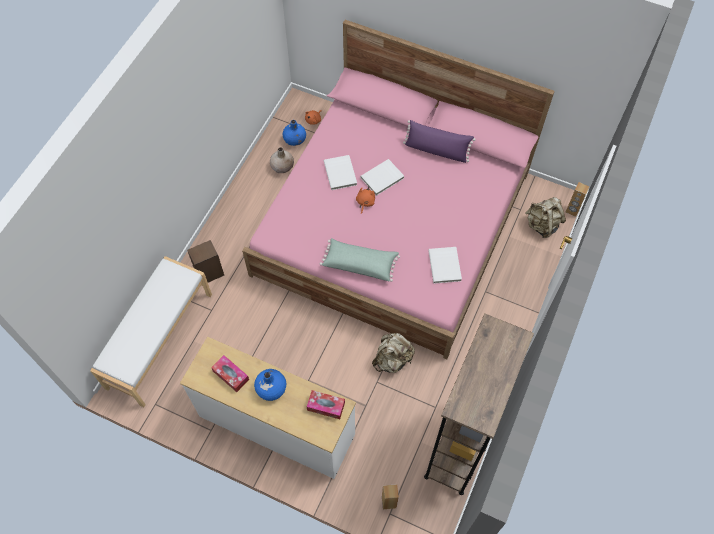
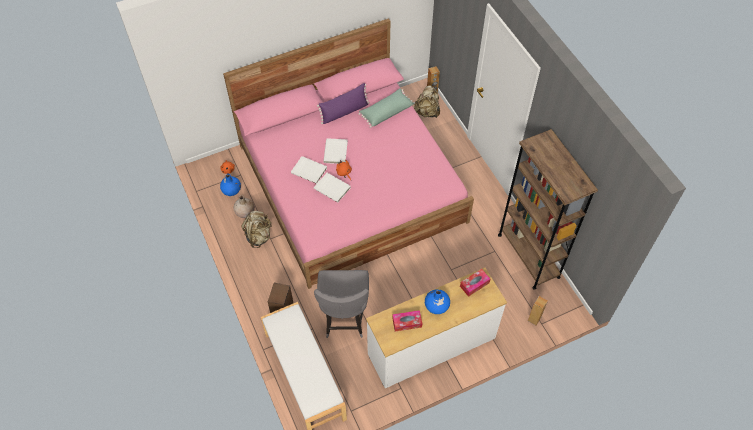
camera: 50 degrees left, 5 degrees down
(243, 328) = (344, 318): none -> grey chair
(360, 263) = (384, 206): green pillow -> green pillow (386, 112)
(392, 359) = (444, 250): beige backpack -> beige backpack (259, 236)
(445, 265) = (428, 165): white book -> white book (332, 188)

